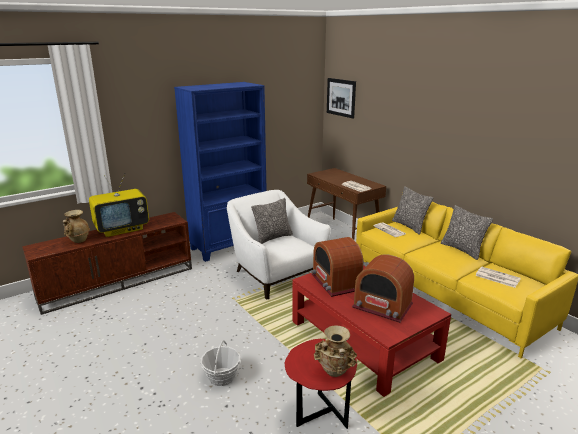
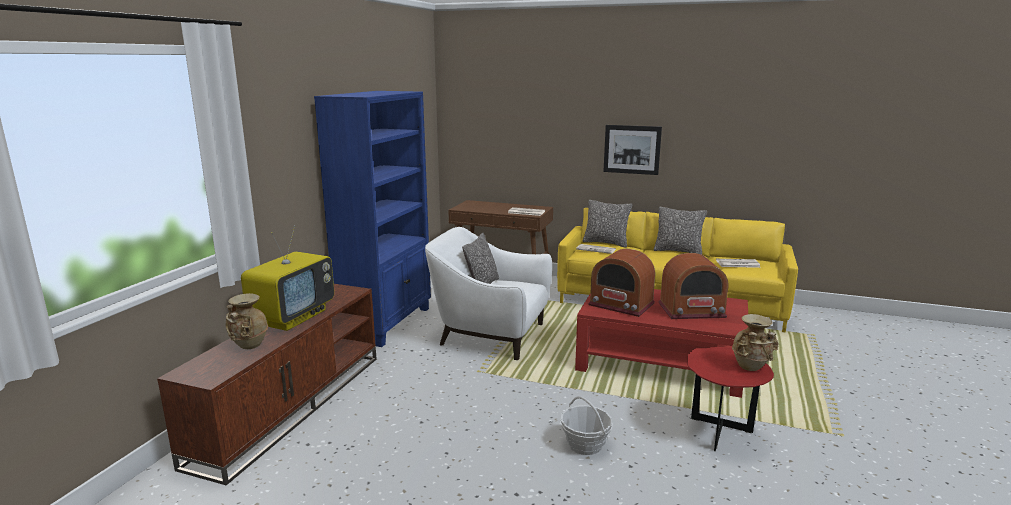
camera: 35 degrees left, 5 degrees down
(341, 97) = (468, 110): picture -> picture (632, 149)

